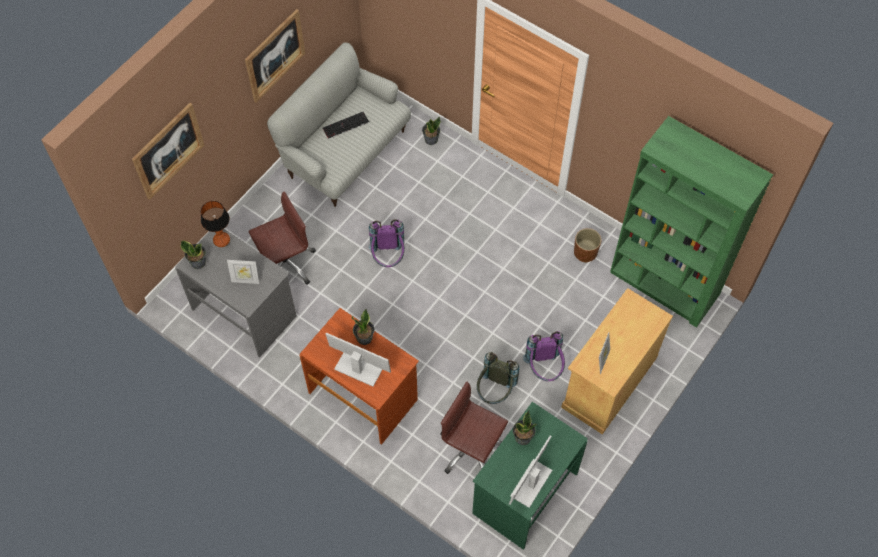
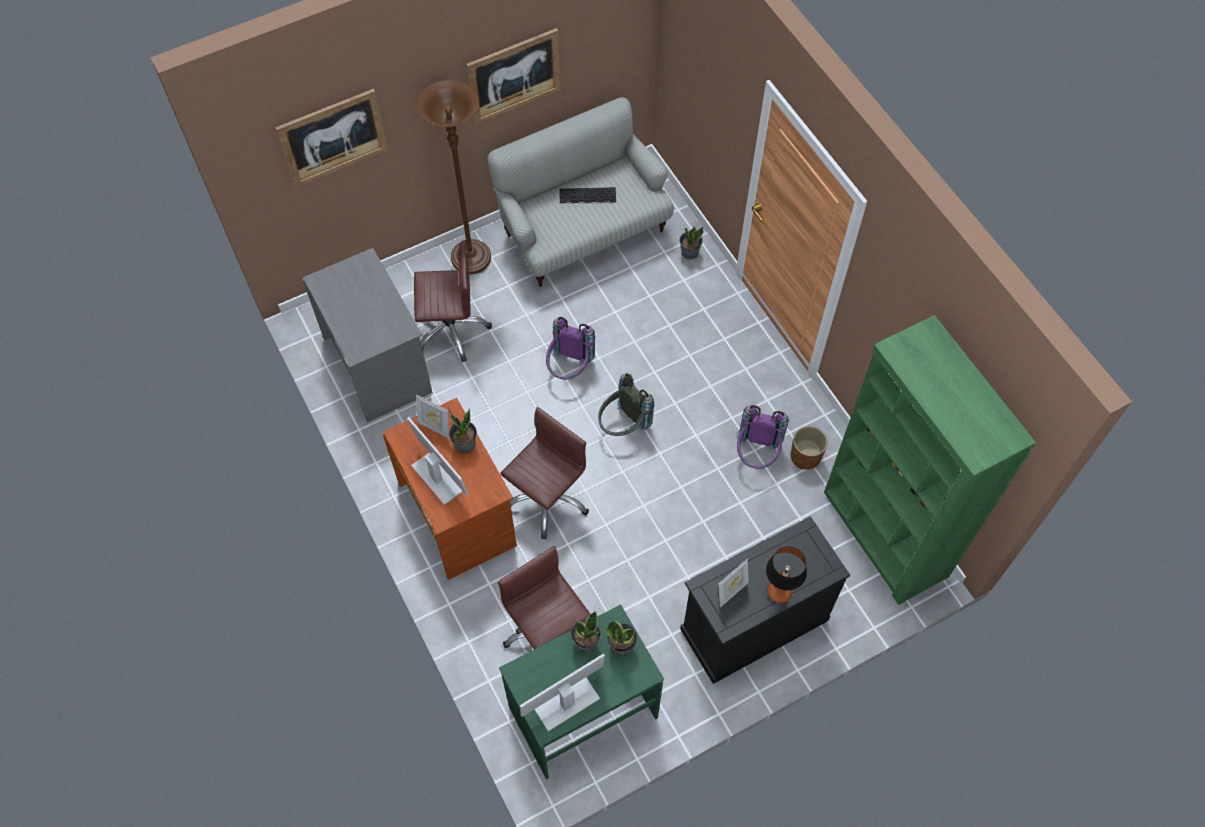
camera: 25 degrees right, 0 degrees up
(198, 262) = (329, 282): potted plant -> potted plant (621, 646)
(222, 241) = (368, 269): table lamp -> table lamp (779, 593)
(245, 280) = (369, 323): picture frame -> picture frame (435, 427)
(272, 205) = (471, 258): none -> brown floor lamp
(421, 357) = (546, 498): none -> brown office chair
(494, 391) = (610, 575): grey backpack -> grey backpack (623, 426)
(544, 369) = (683, 574): purple backpack -> purple backpack (756, 455)
(609, 382) = (754, 624): beige cabinet -> black cabinet

